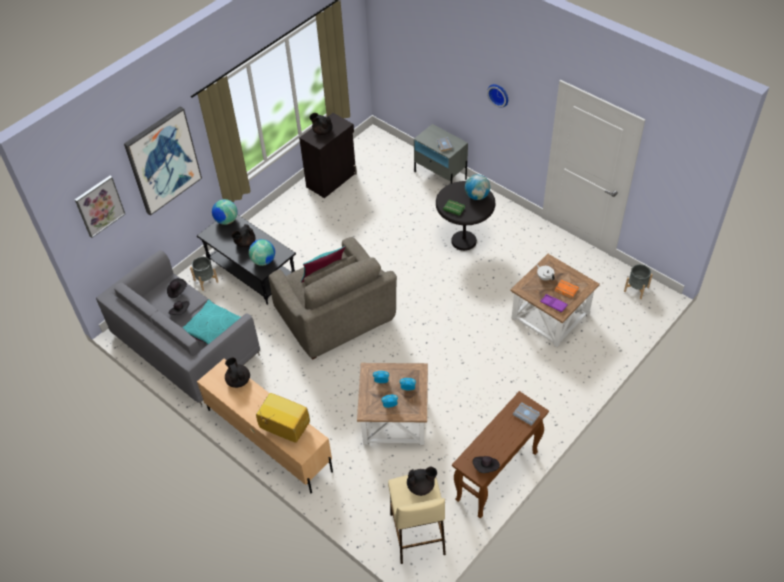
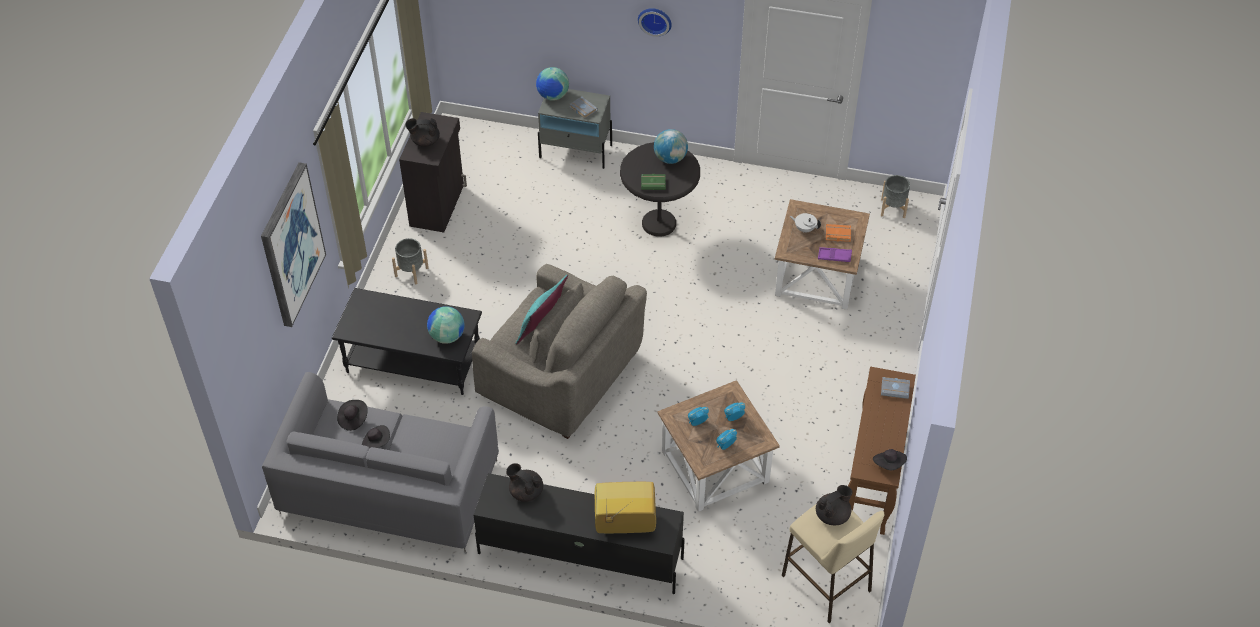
camera: 30 degrees left, 0 degrees up
(99, 206) = (248, 333): picture -> none
(205, 281) = (358, 397): grey planter -> grey planter (411, 272)
(212, 329) = (435, 447): turquoise pillow -> none
(226, 220) = (359, 304): globe -> globe (553, 96)
(245, 243) = (405, 323): black teapot -> none
(268, 439) = (579, 555): beige tv stand -> black tv stand

